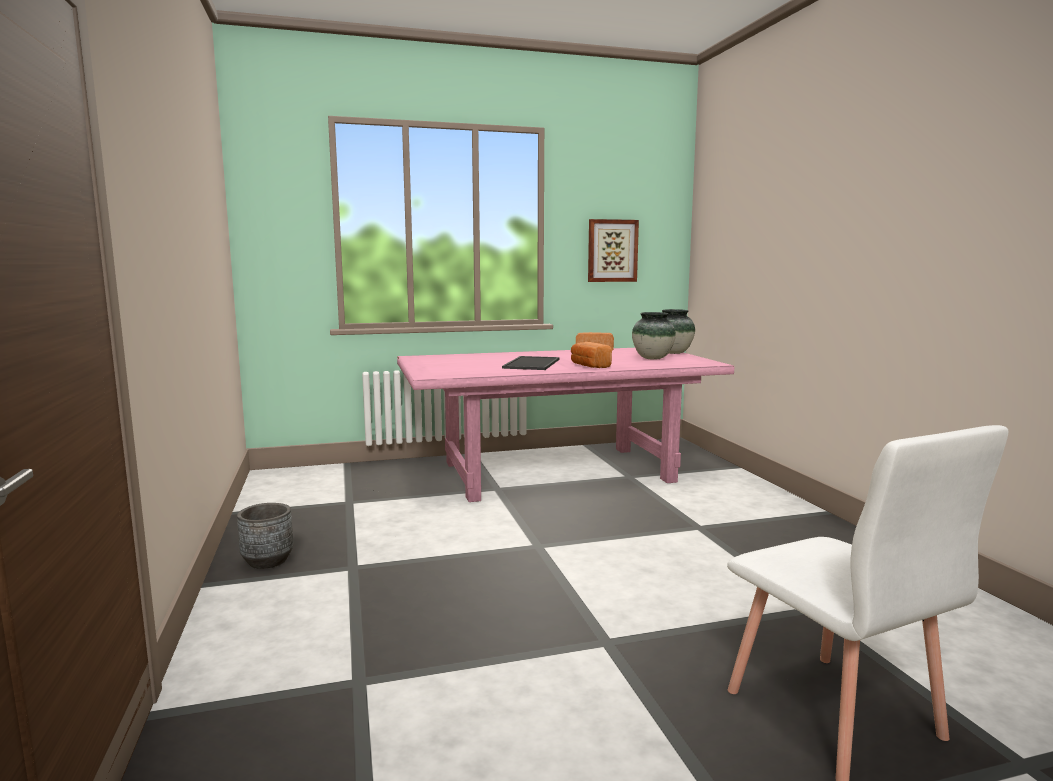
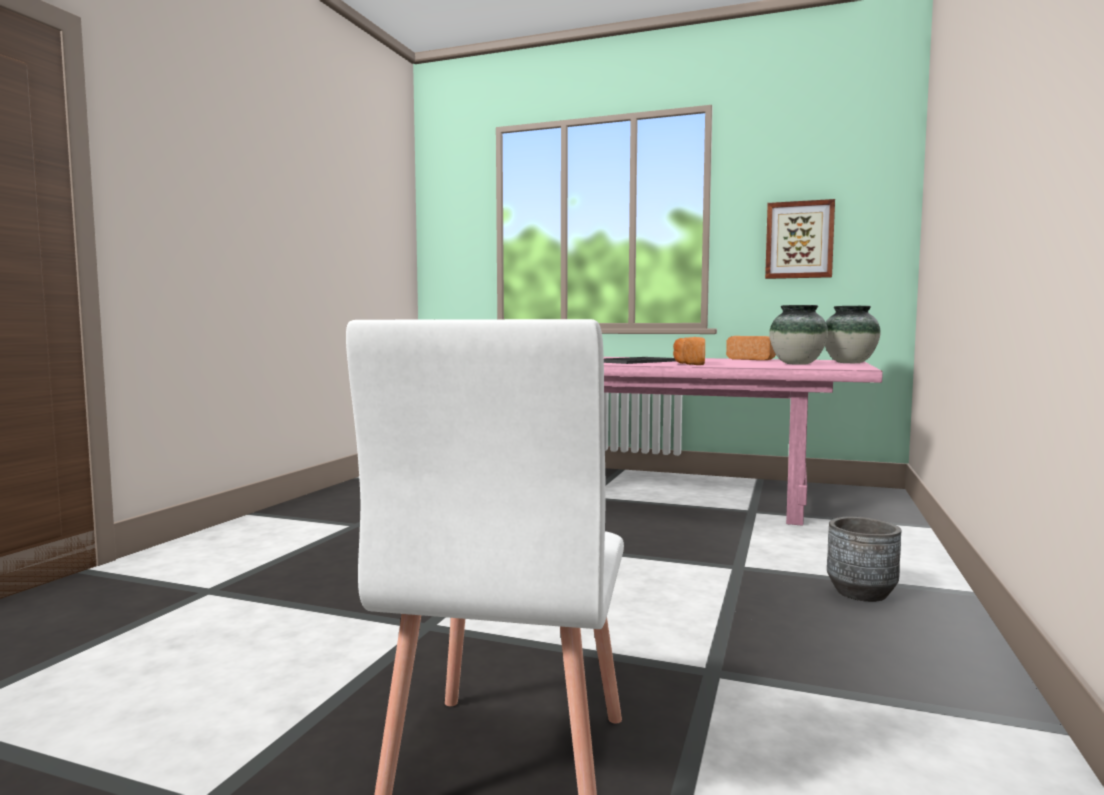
camera: 35 degrees right, 5 degrees down
(268, 561) = (314, 509): grey planter -> grey planter (861, 592)

